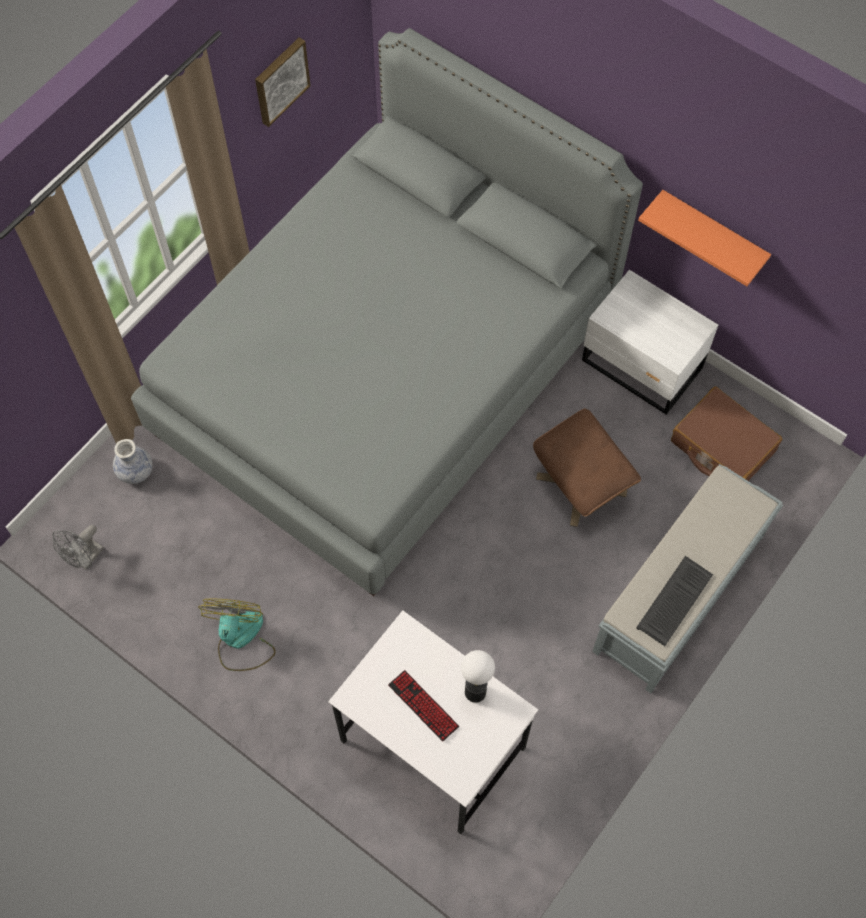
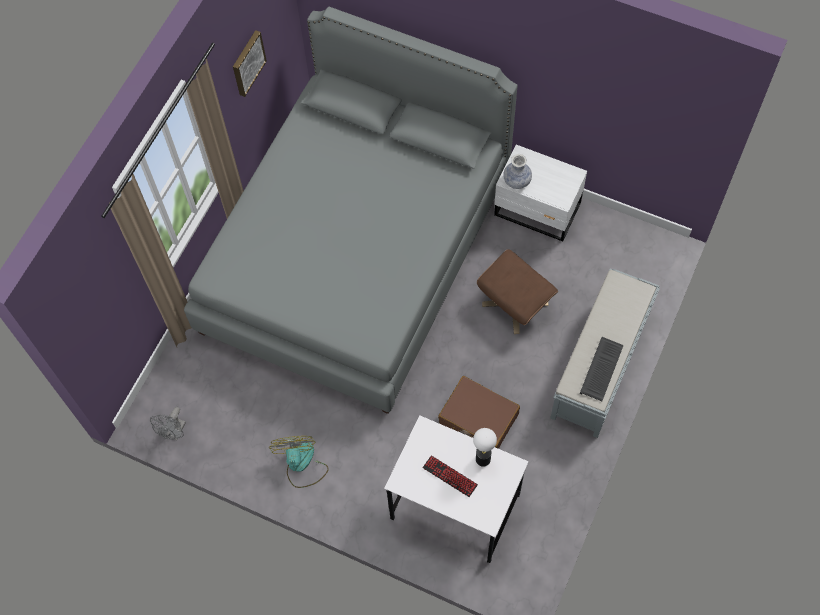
camera: 10 degrees left, 0 degrees up
(135, 471) = (193, 362): vase -> vase (517, 180)
(712, 234) = (572, 110): orange shelf -> none
(722, 447) = (607, 256): brown suitcase -> brown suitcase (478, 419)

